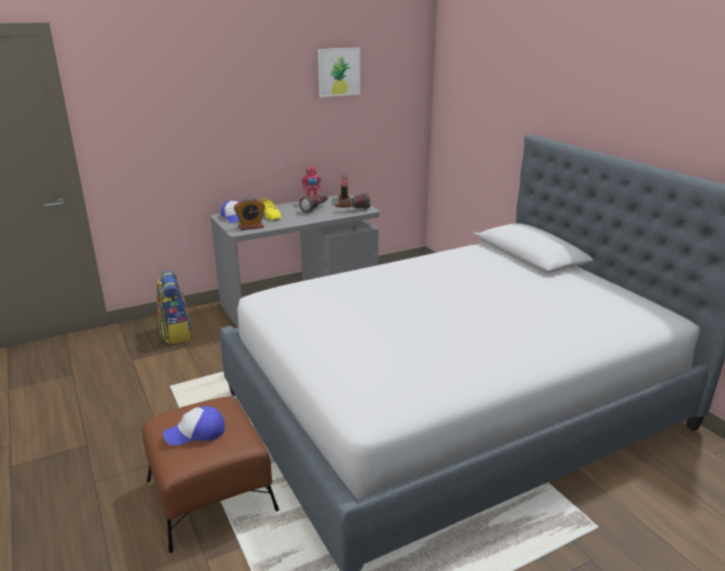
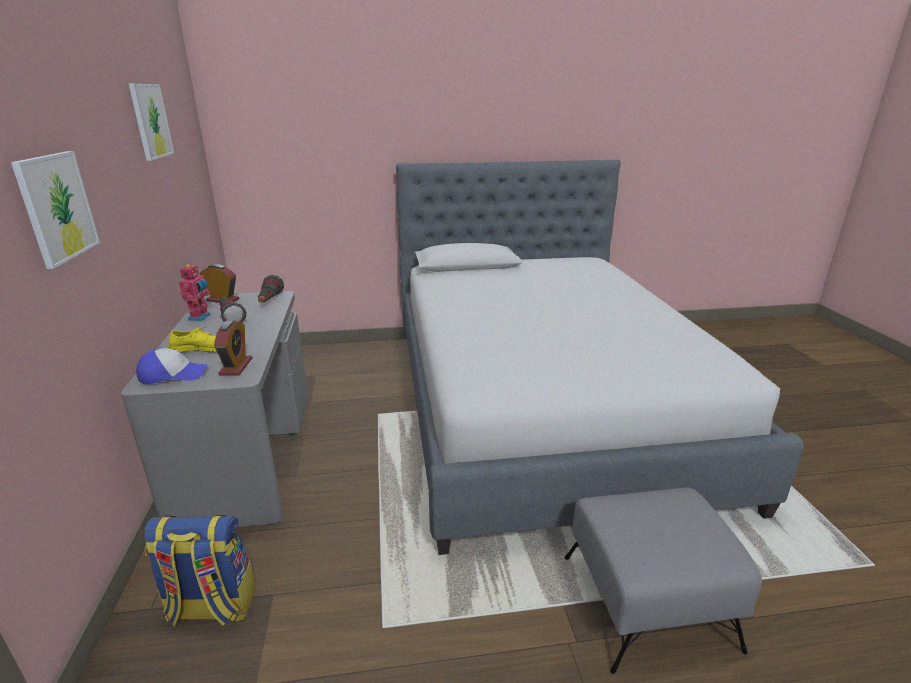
camera: 70 degrees left, 0 degrees up
(196, 433) = (672, 530): cap -> none
(208, 114) = (57, 207): none -> picture
(210, 496) = (648, 601): brown ottoman -> grey ottoman

